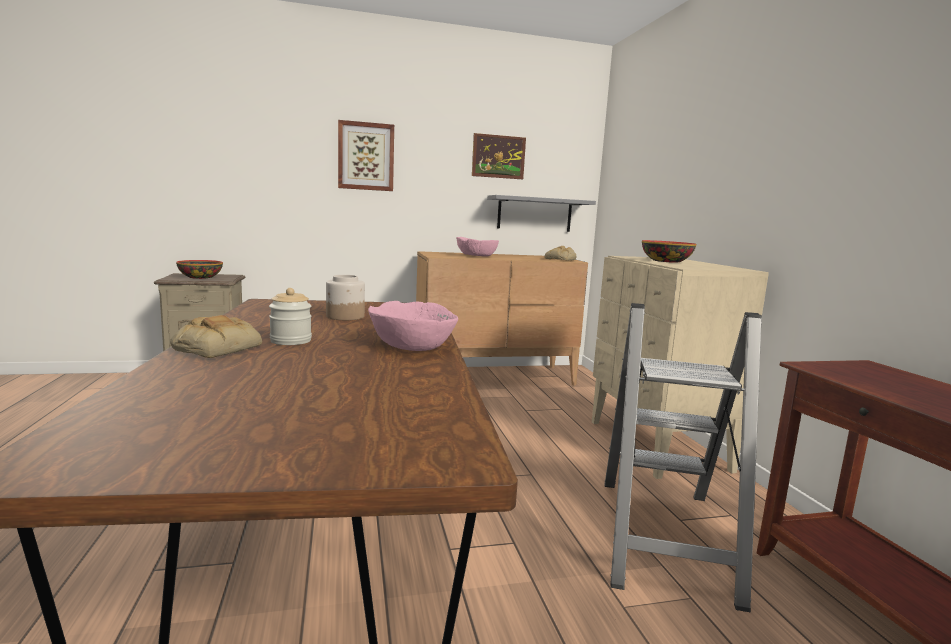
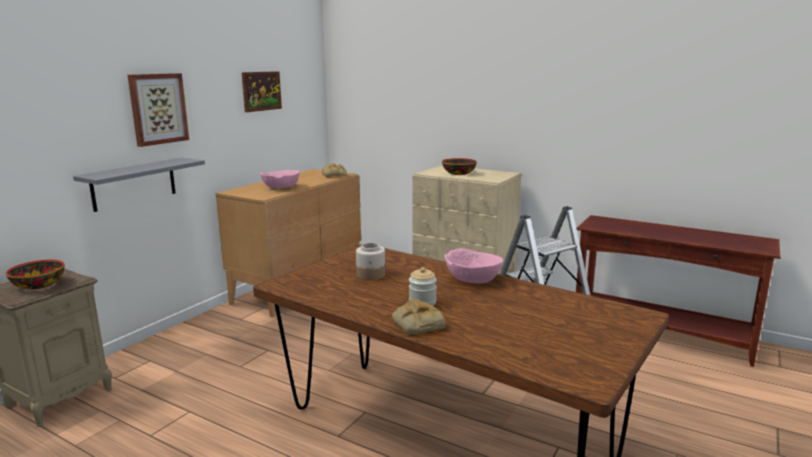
camera: 45 degrees left, 5 degrees up
(534, 214) = (291, 137): grey shelf -> grey shelf (134, 184)

